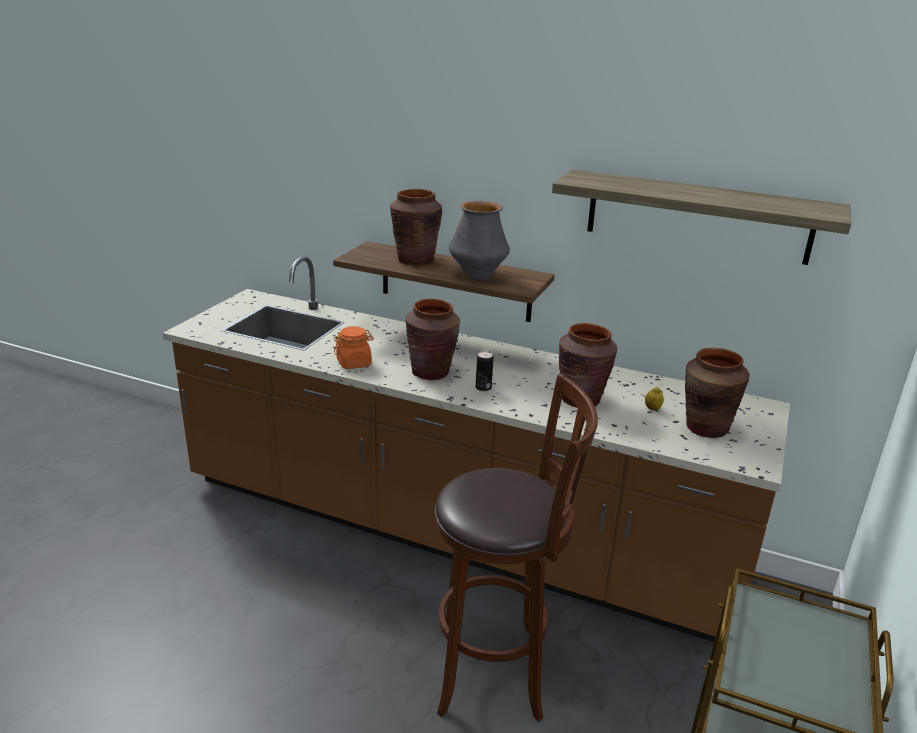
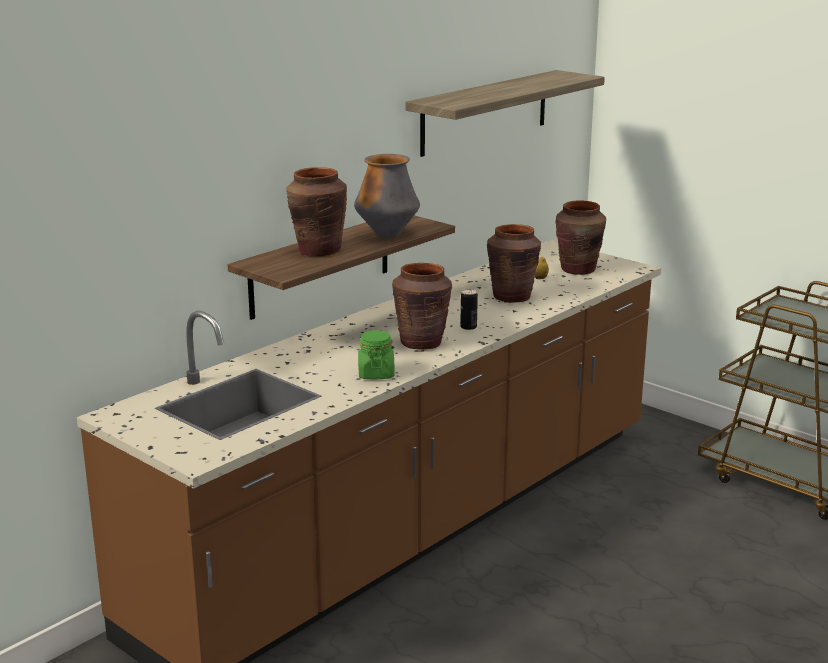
camera: 70 degrees left, 5 degrees down
(354, 363) = (376, 374): orange jar -> green jar
(497, 671) = (619, 540): brown stool -> none

